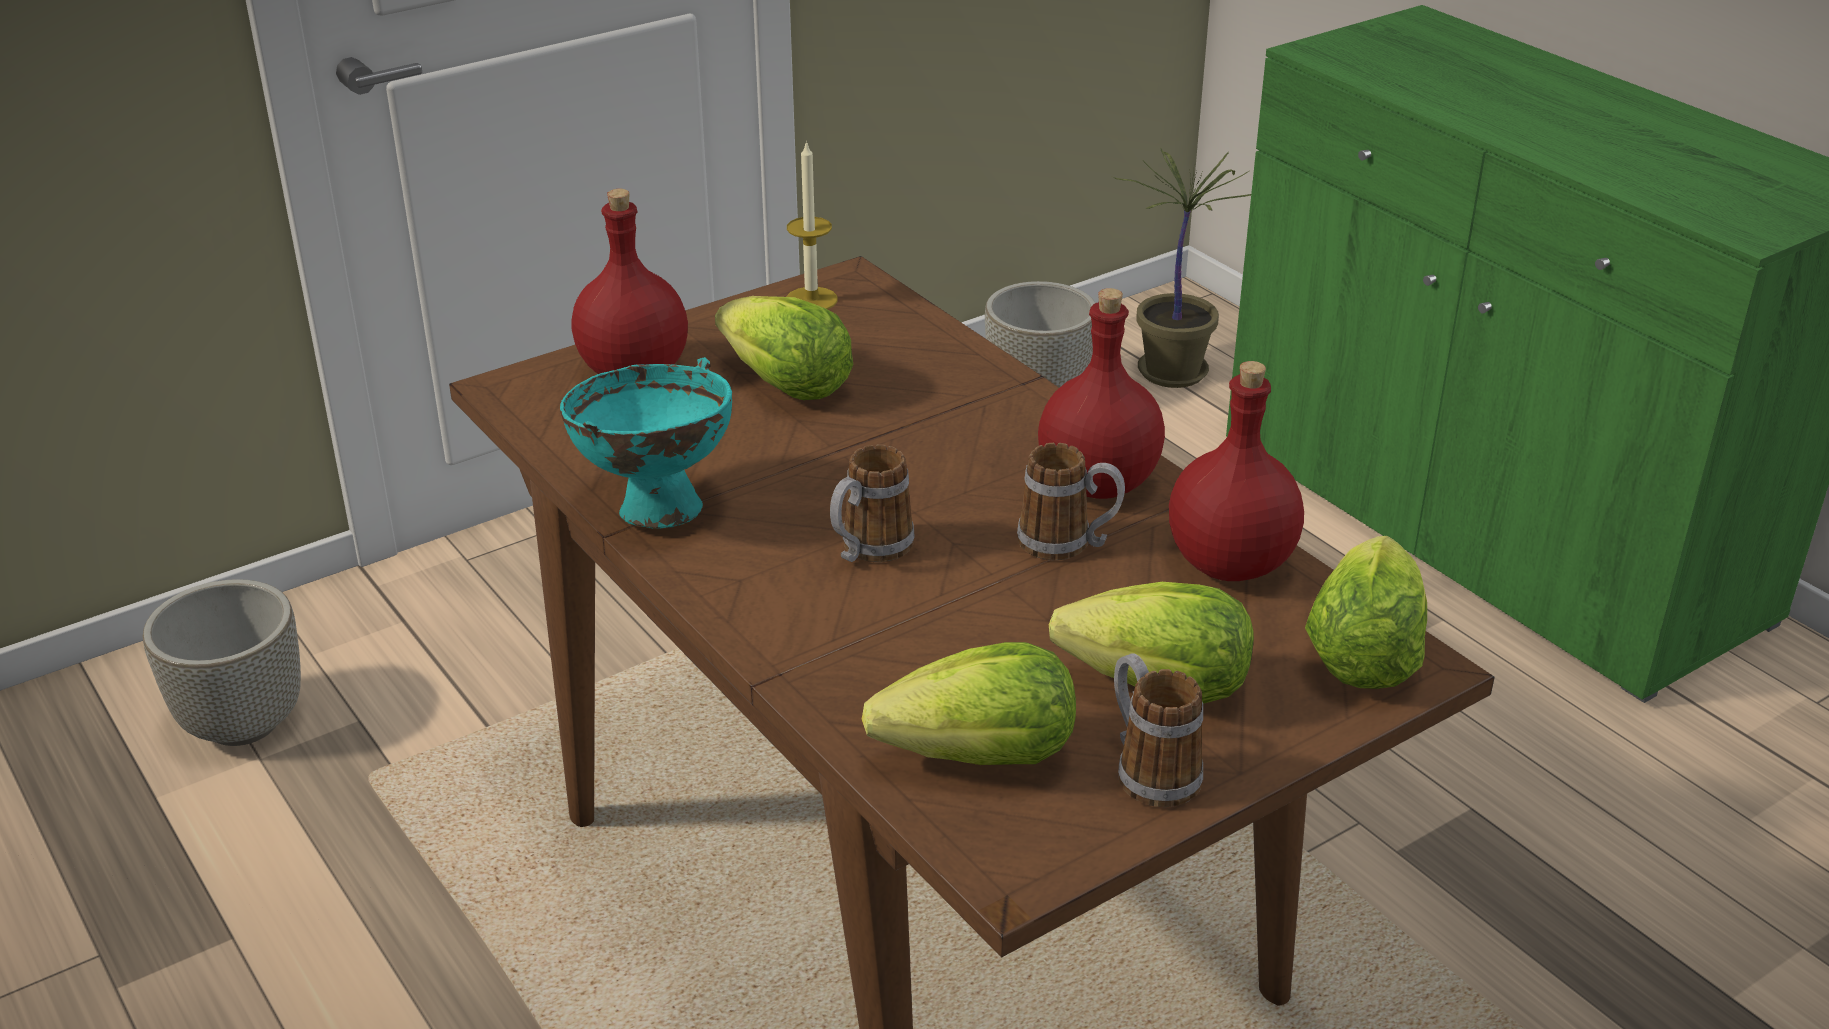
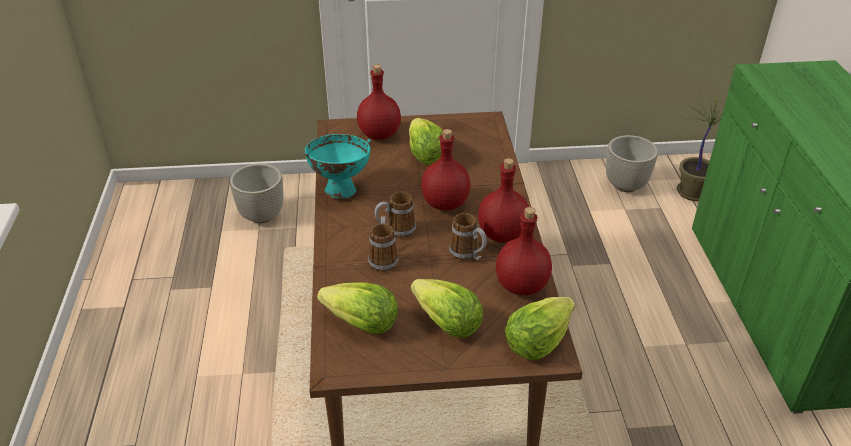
camera: 30 degrees right, 5 degrees up
(811, 299) = (466, 124): candle -> none
(923, 463) = (446, 203): none -> red bottle
(1148, 770) = (413, 353): mug -> mug (383, 258)

